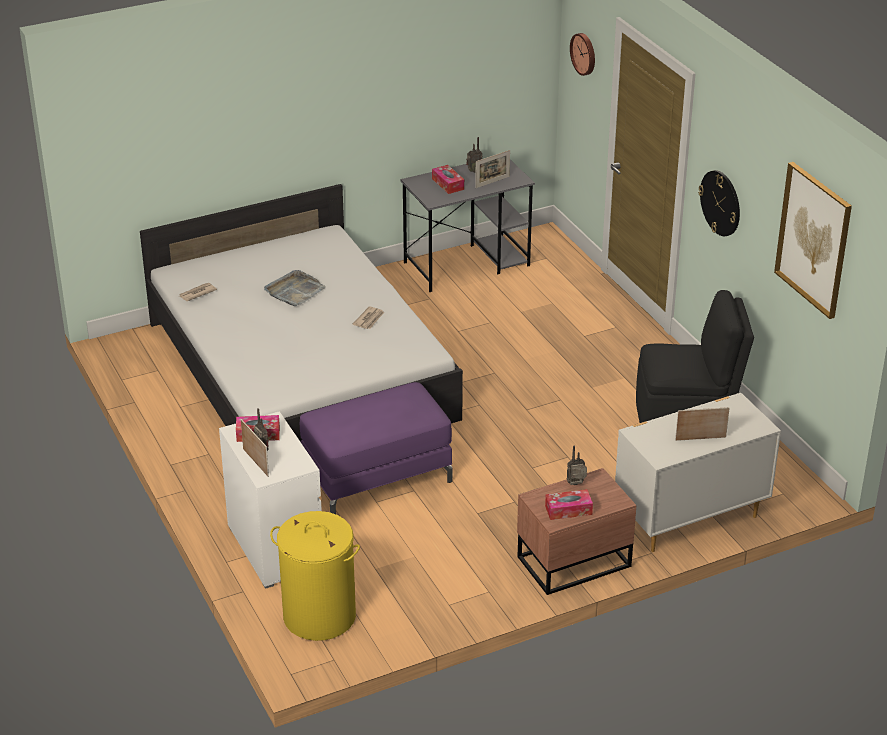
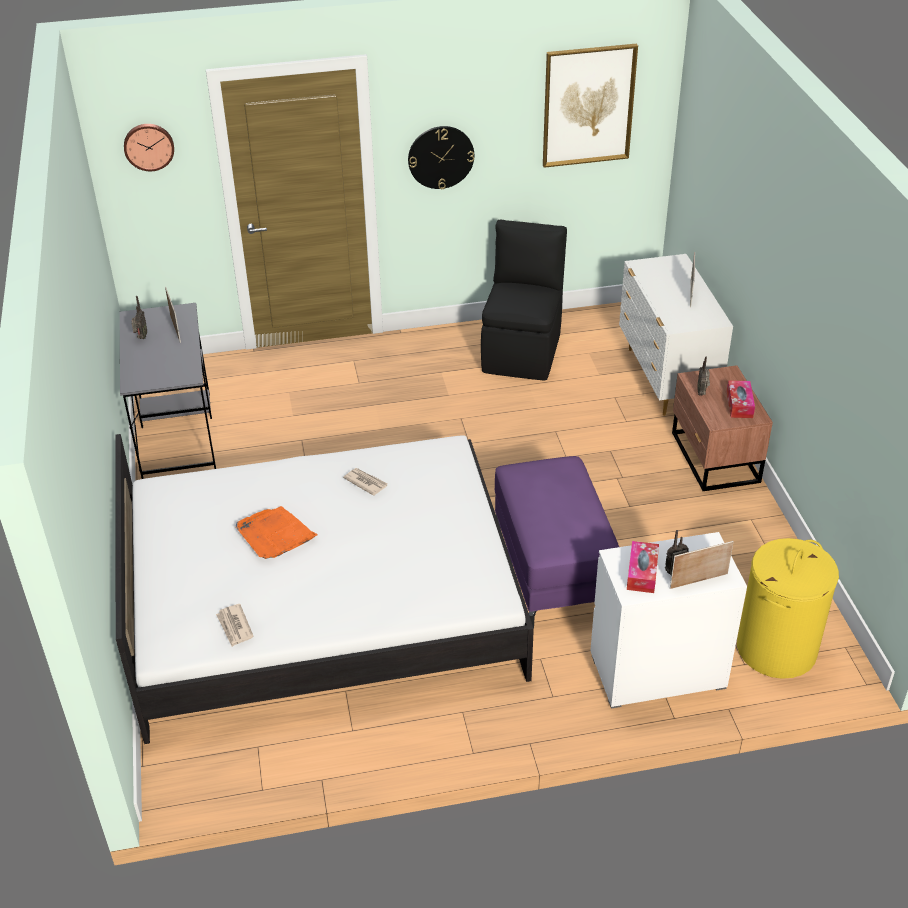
camera: 75 degrees left, 5 degrees up
(294, 291) = (275, 535): grey tray -> orange tray
(448, 184) = (158, 360): tissue box -> none

